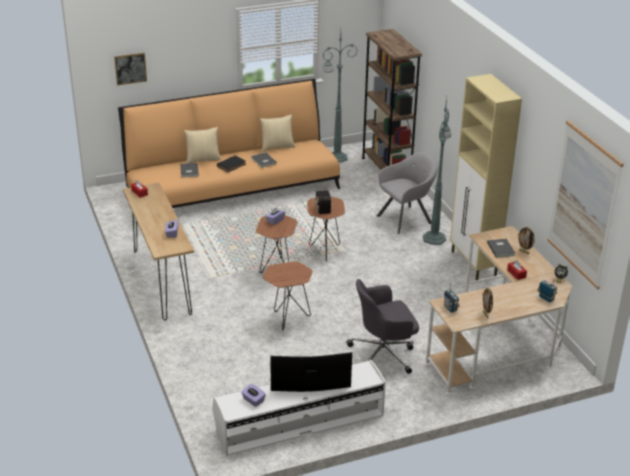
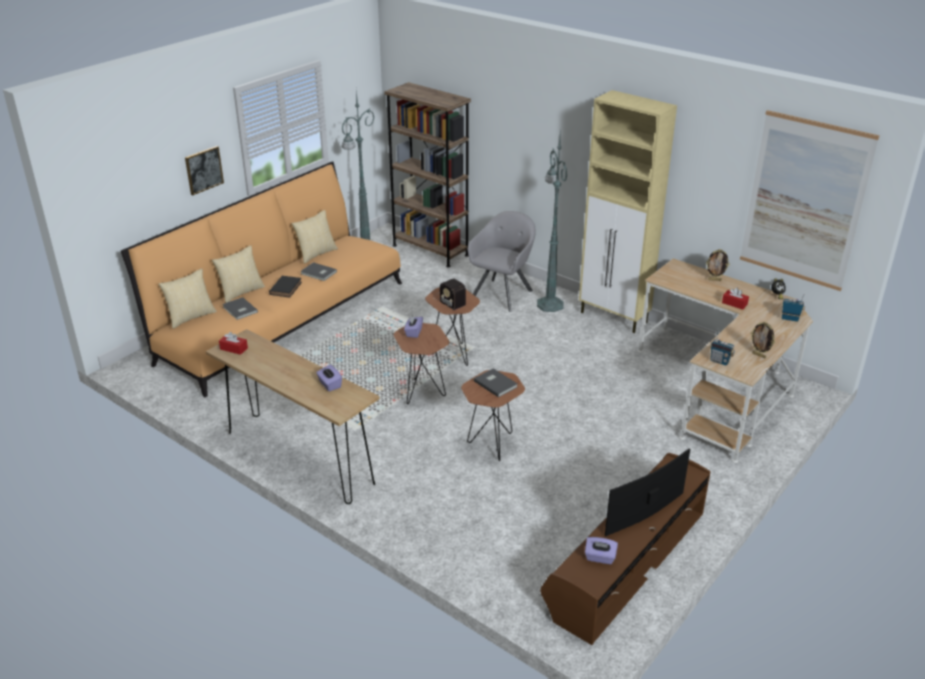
camera: 30 degrees left, 0 degrees up
(130, 68) = (121, 194): picture -> picture (203, 170)
(157, 166) = (190, 317): none -> pillow
(298, 421) = (625, 561): white tv stand -> brown tv stand
(383, 354) = (630, 445): grey office chair -> none
(501, 248) = (691, 283): grey book -> grey book (496, 383)

